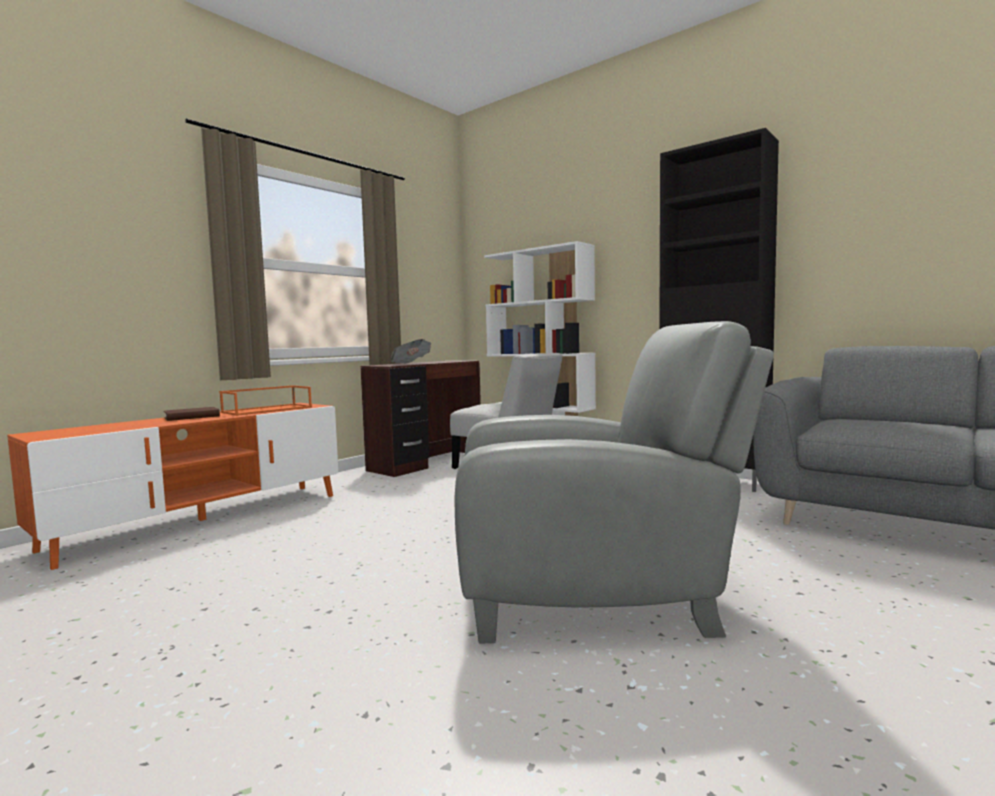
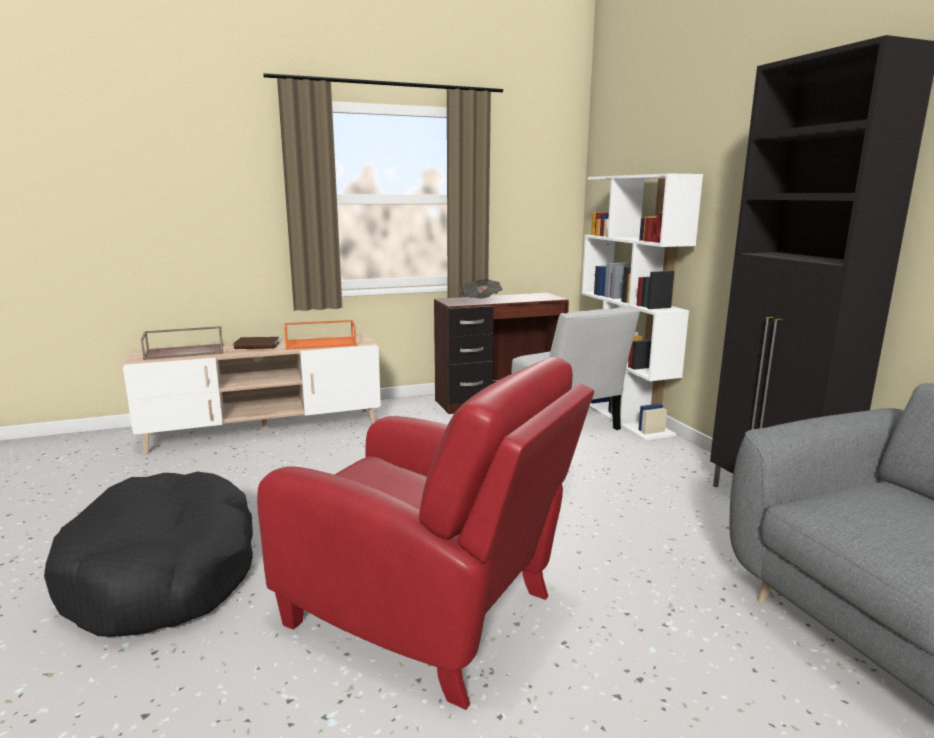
camera: 30 degrees right, 10 degrees up
(101, 428) = (186, 351): none -> brown tray
(203, 520) = (265, 430): orange tv stand -> beige tv stand
(263, 652) = (164, 573): none -> black dog bed
(595, 594) = (427, 614): grey armchair -> red armchair

